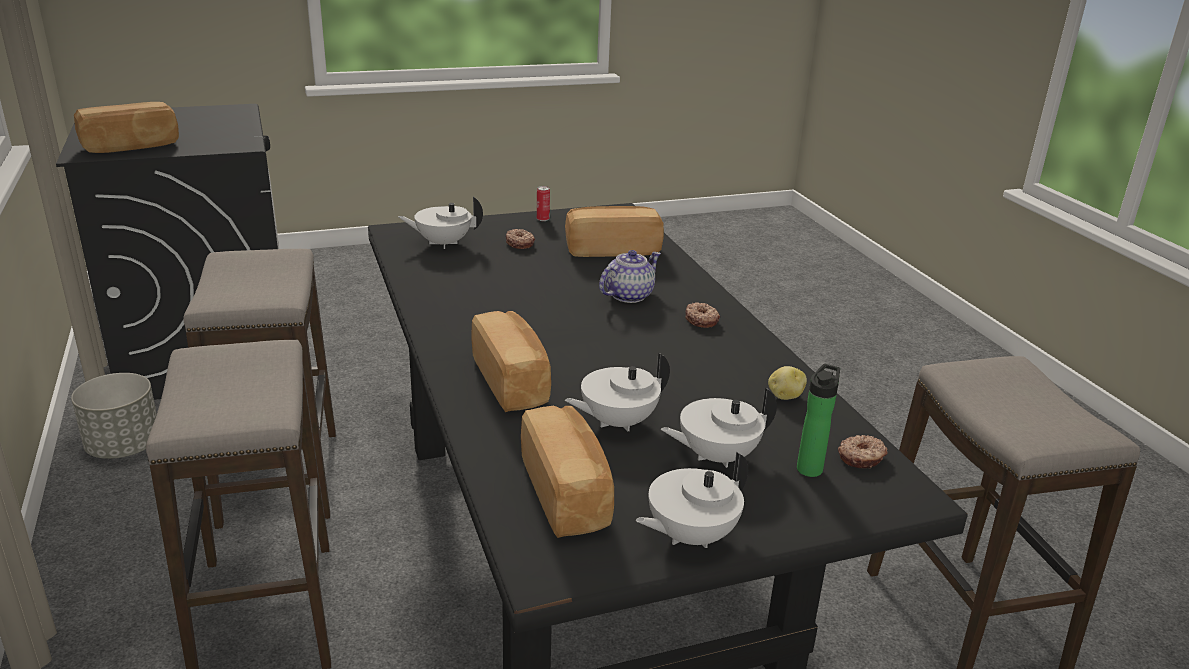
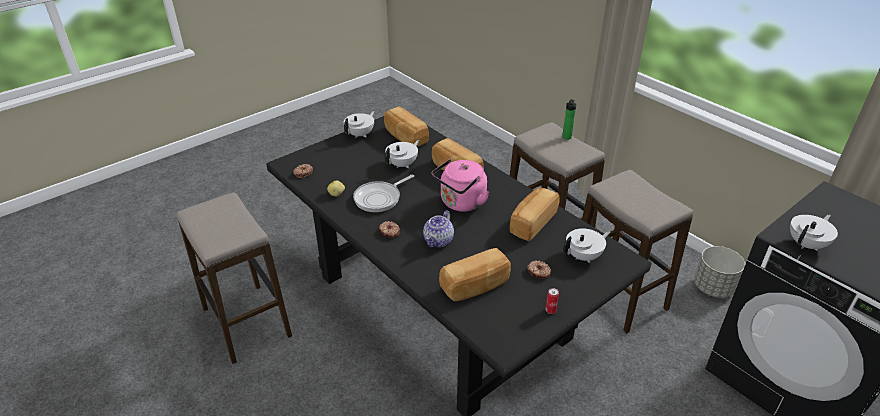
camera: 160 degrees right, 10 degrees up
(131, 147) = (831, 210): bread -> bread (531, 223)
(552, 330) = (461, 203): none -> pink kettle
(698, 369) = (380, 198): none -> frying pan
(716, 456) = (359, 160): white teapot -> white teapot (807, 244)
(810, 467) = (323, 165): bottle -> bottle (566, 138)

